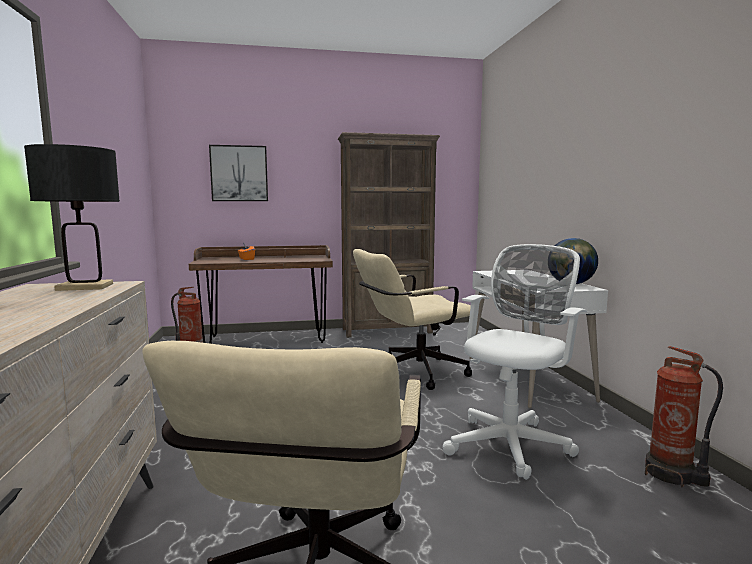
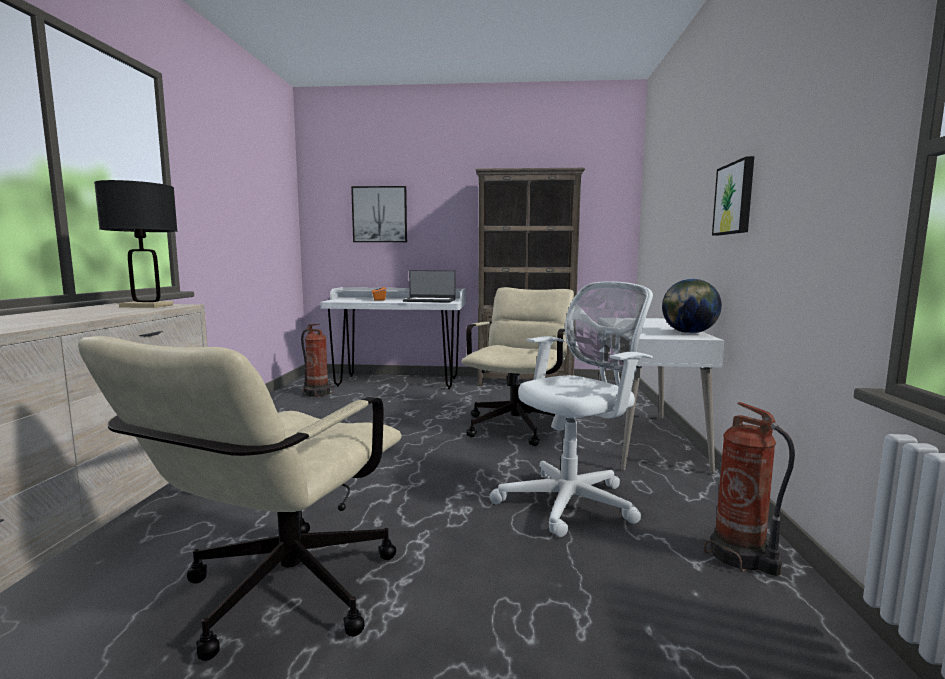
camera: 15 degrees right, 0 degrees up
(267, 339) = (398, 382): brown desk -> white desk
(299, 258) = (429, 300): none -> laptop
(412, 373) = (518, 424): beige office chair -> beige office chair turned 120 degrees clockwise
(610, 171) = (735, 198): none -> picture

